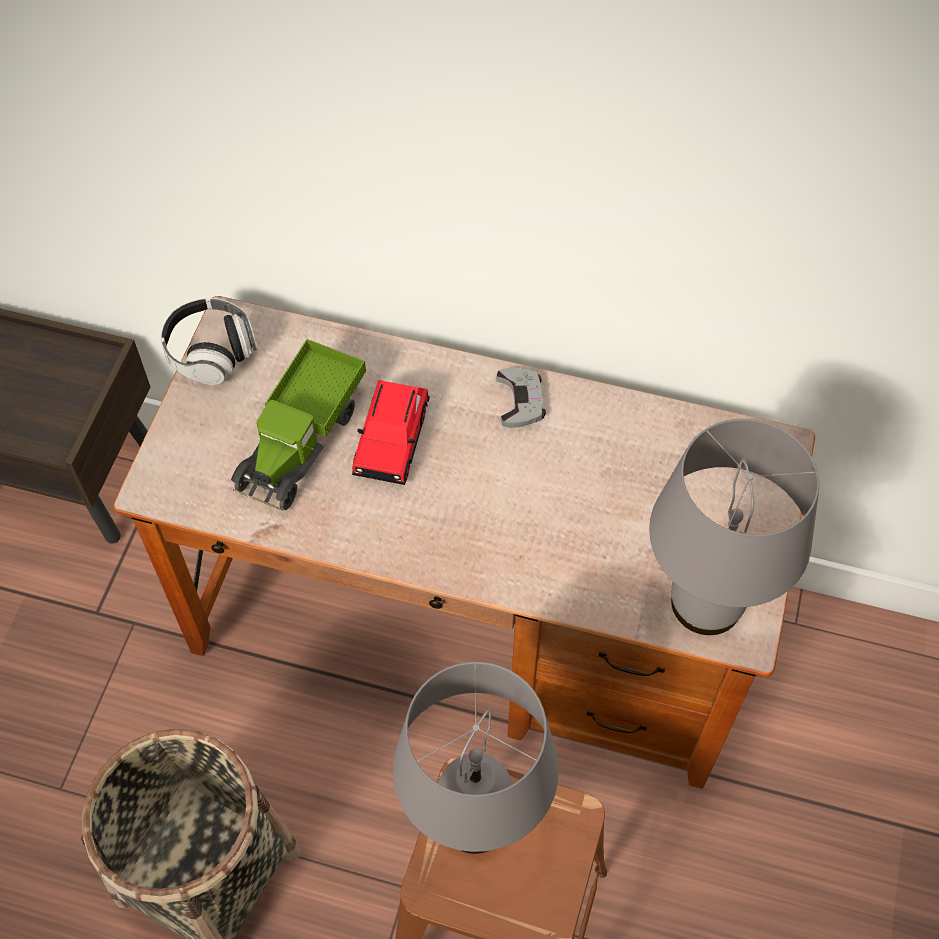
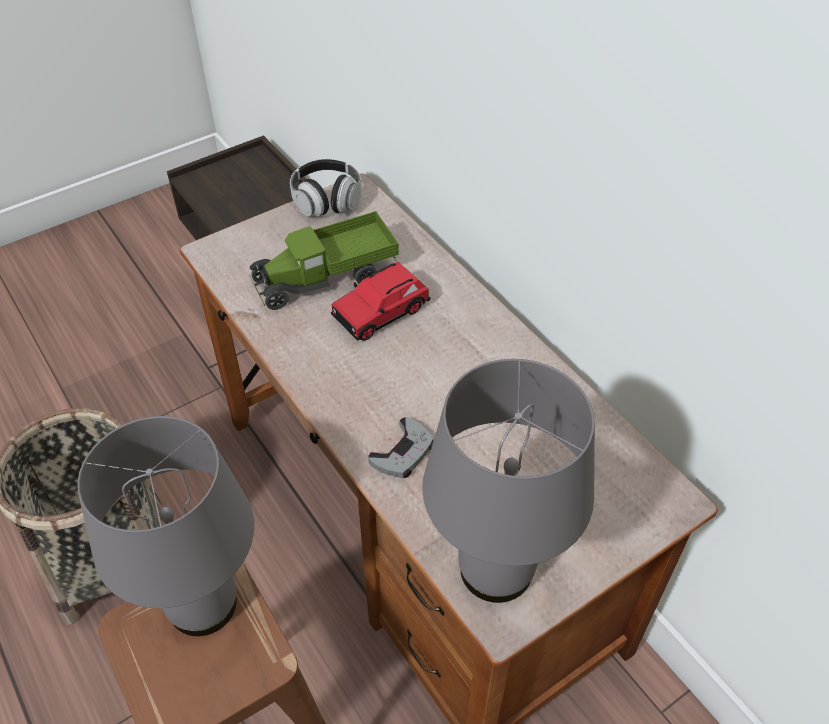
camera: 40 degrees right, 10 degrees down
(520, 400) = (495, 342): grey game controller -> grey game controller (403, 453)

